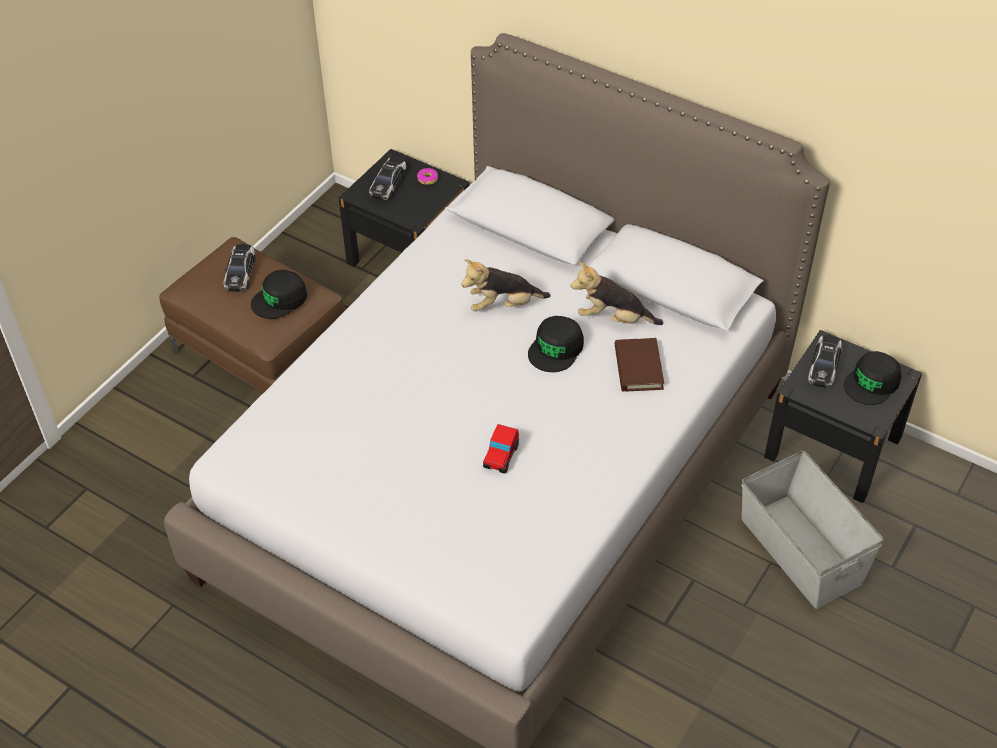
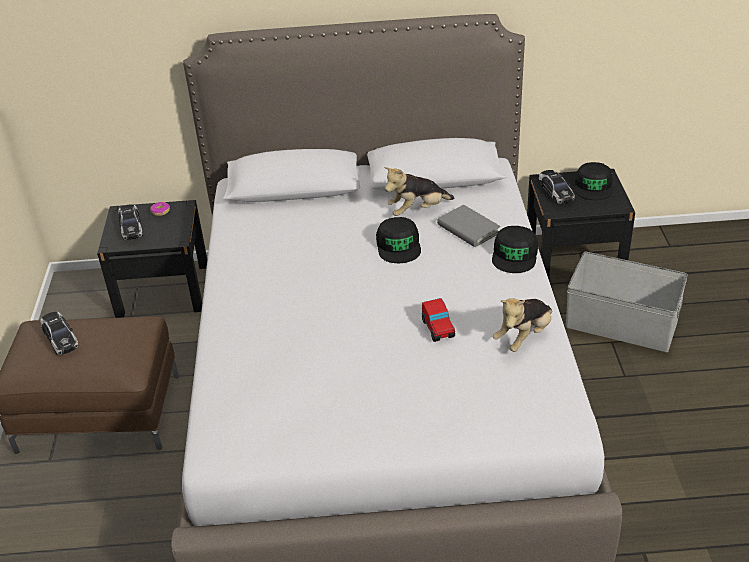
camera: 35 degrees left, 10 degrees down
(280, 299) = (115, 339): black cap -> black cap (515, 255)
(503, 305) = (329, 239): plush toy -> plush toy (524, 337)
(638, 367) = (468, 229): brown book -> grey book

